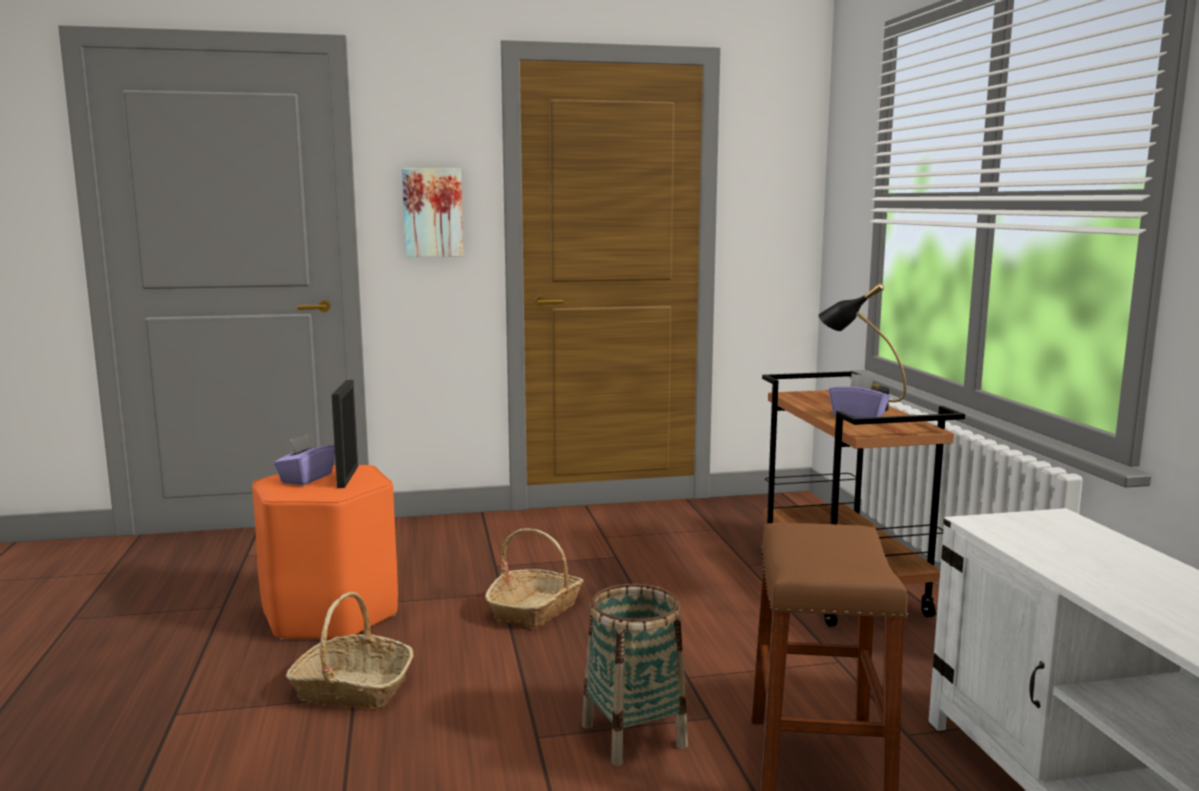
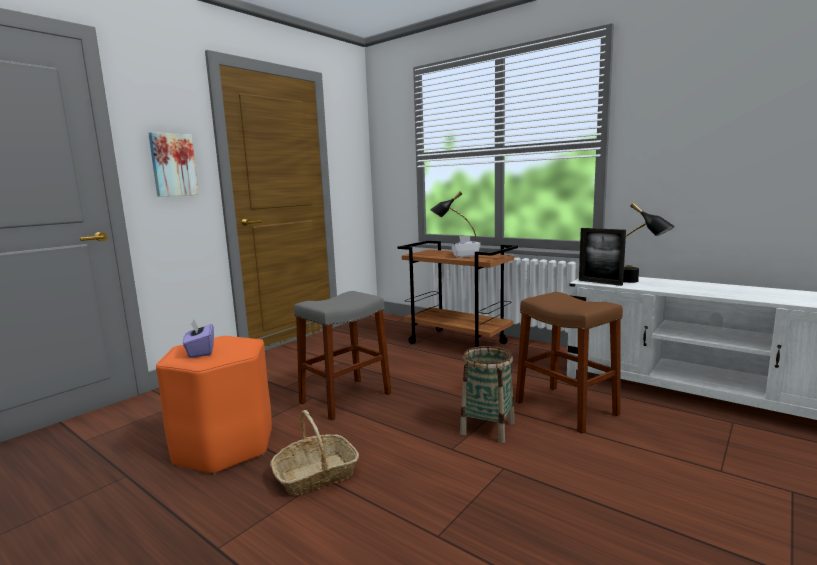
camera: 40 degrees left, 0 degrees up
(348, 477) = (229, 343): picture frame -> picture frame (600, 282)
(535, 610) = (345, 398): basket -> grey stool
(858, 416) = (465, 256): purple tissue box -> white tissue box
(1095, 555) = (637, 282): none -> black table lamp

